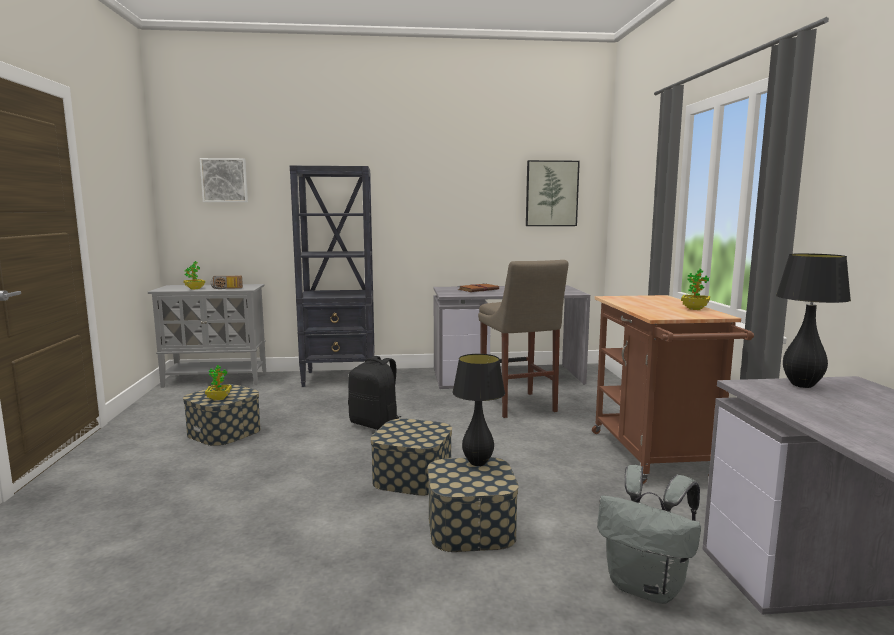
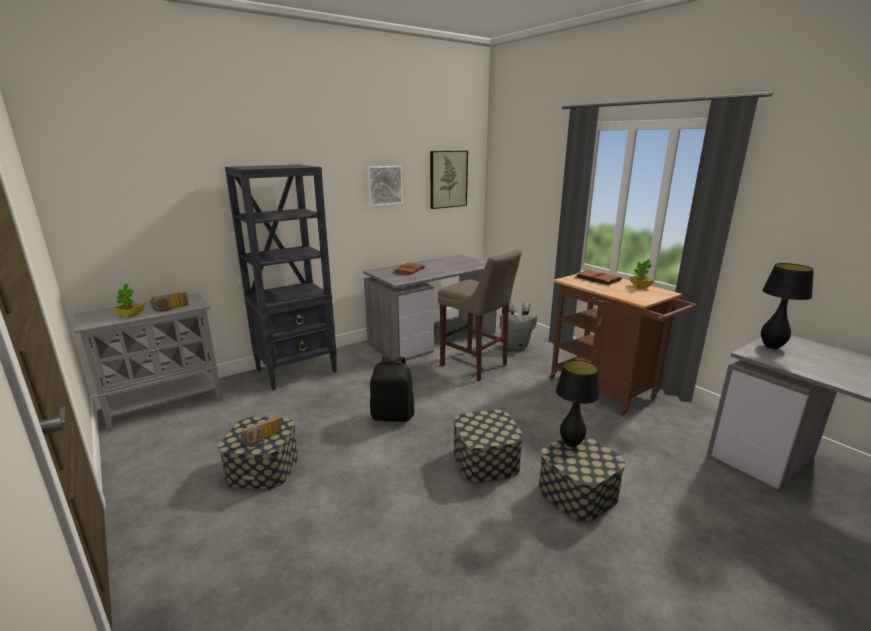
camera: 30 degrees left, 10 degrees up
(219, 398) = (263, 440): potted plant -> radio
(224, 180) = (134, 182): picture -> picture (384, 185)
(647, 587) = (715, 498): grey backpack -> grey backpack (515, 346)
(652, 300) = (597, 279): none -> brown book

